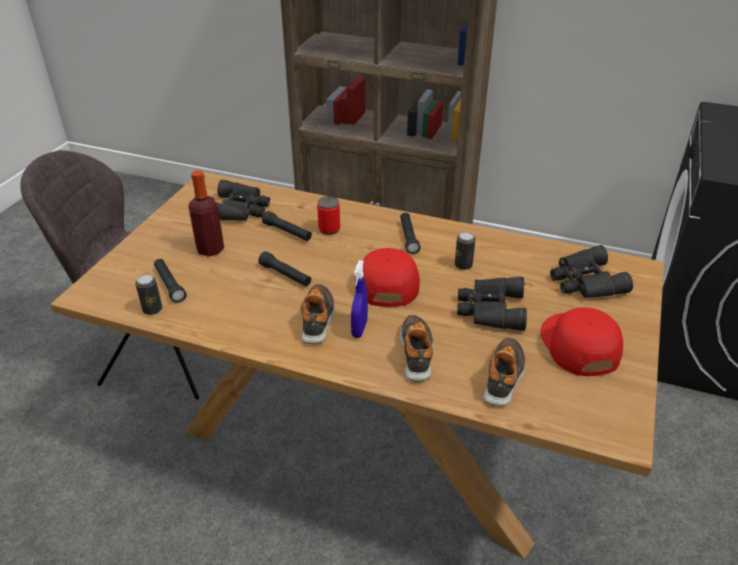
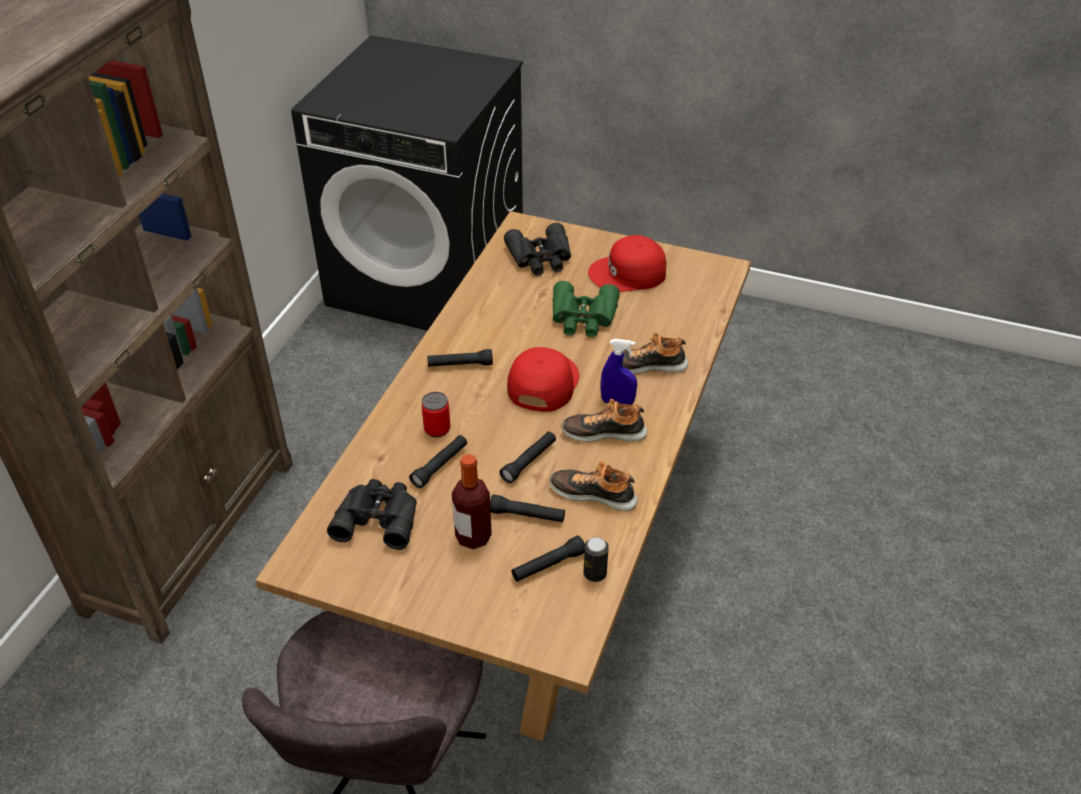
camera: 90 degrees left, 5 degrees up
(225, 274) = (527, 515): none -> black flashlight
(386, 282) = (542, 383): red cap -> red cap turned 105 degrees clockwise
(463, 265) = (513, 328): can -> none
(489, 309) = (583, 317): black binoculars -> green binoculars
(504, 377) = (671, 317): shoe -> shoe (593, 493)

